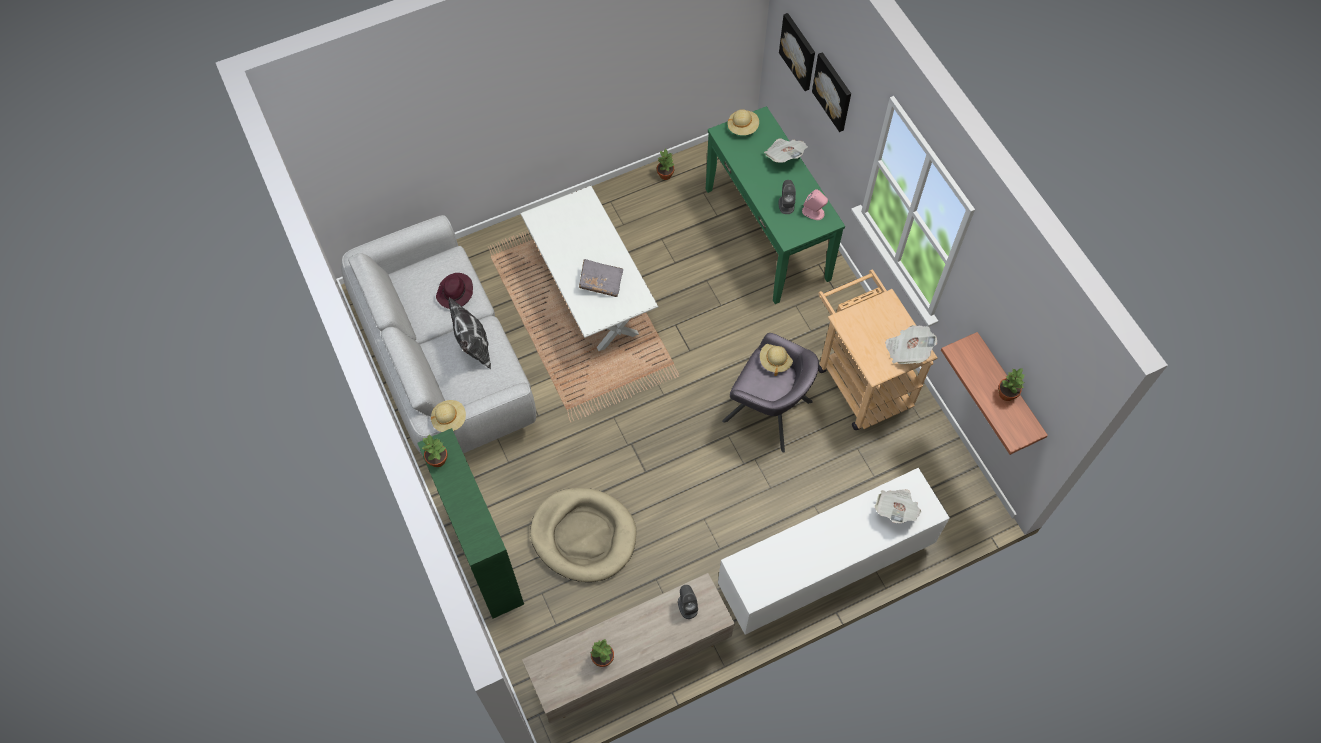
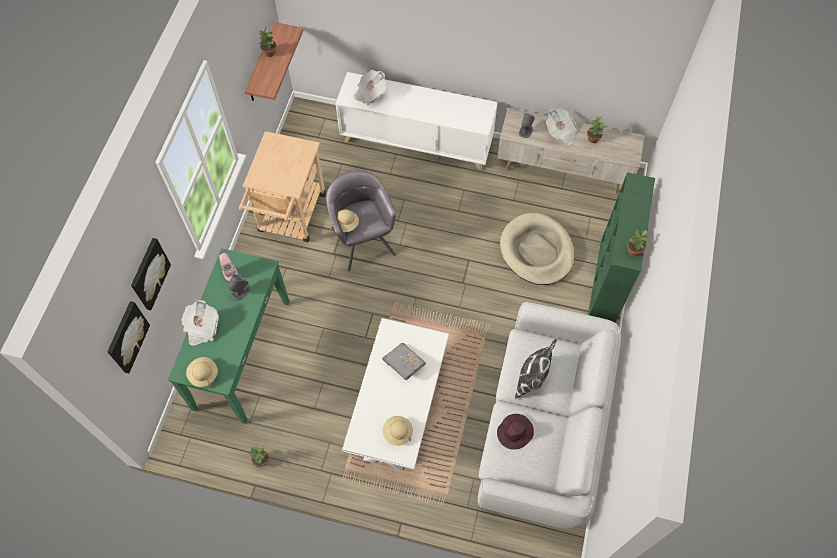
camera: 140 degrees left, 0 degrees up
(449, 419) = (591, 320): beige hat -> beige hat (397, 433)
(907, 350) = (277, 145): newspaper -> newspaper (560, 132)

